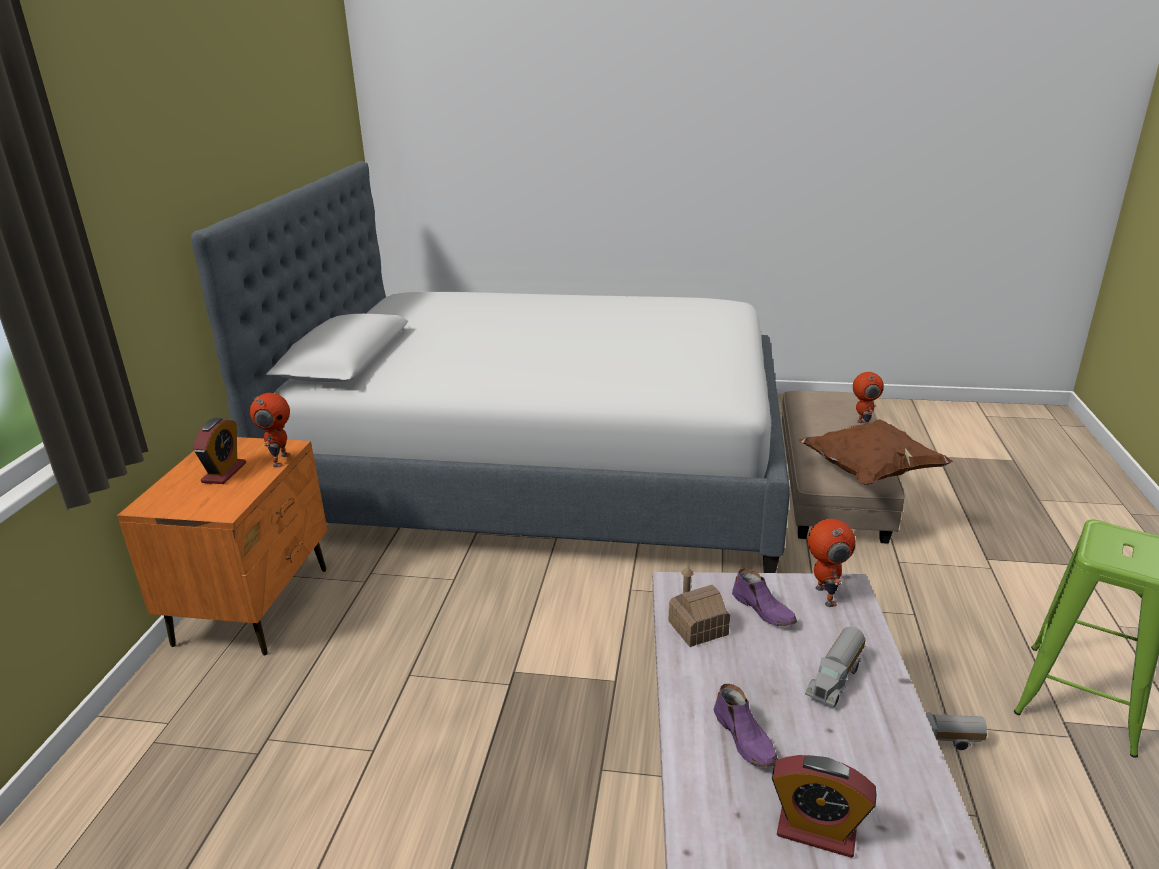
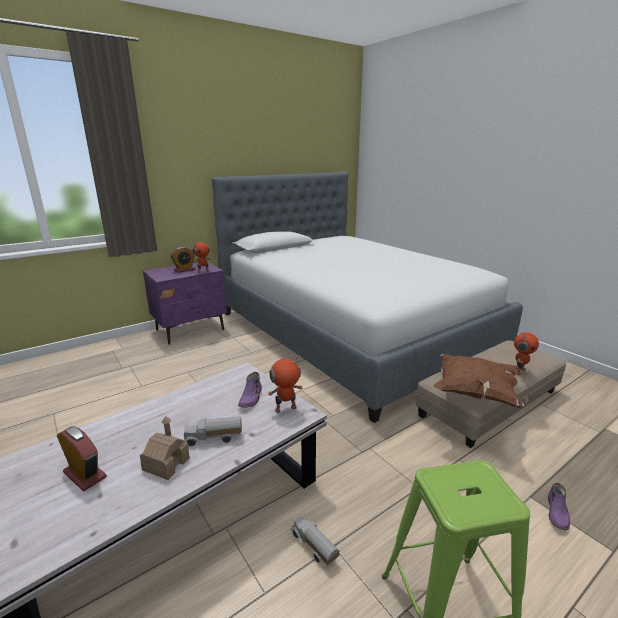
camera: 45 degrees right, 5 degrees down
(254, 605) = (190, 330): orange nightstand -> purple nightstand
(697, 628) = (215, 387): toy house -> toy house (166, 464)
(745, 738) = (141, 430): purple shoe -> purple shoe (557, 513)
(816, 831) = (85, 475): alarm clock -> alarm clock turned 150 degrees clockwise
(823, 596) = (286, 409): toy robot -> toy robot turned 150 degrees counterclockwise

